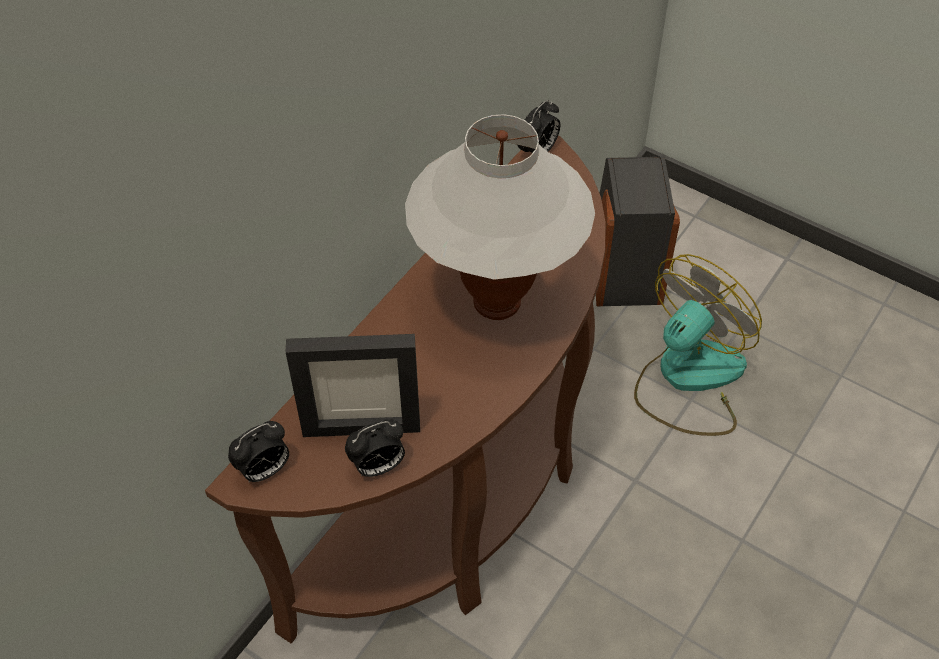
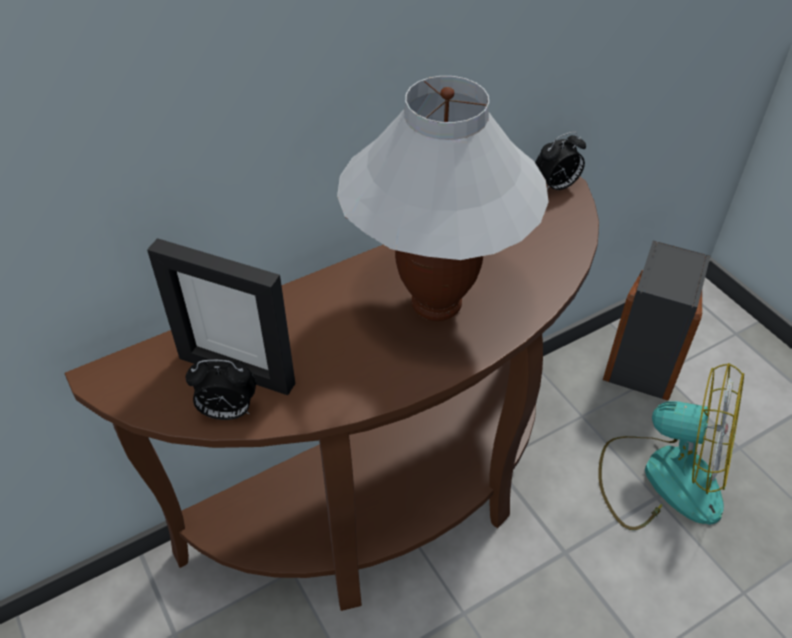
camera: 25 degrees right, 5 degrees down
(264, 470) = (125, 375): alarm clock -> none
(688, 379) = (662, 477): fan -> fan turned 45 degrees clockwise

